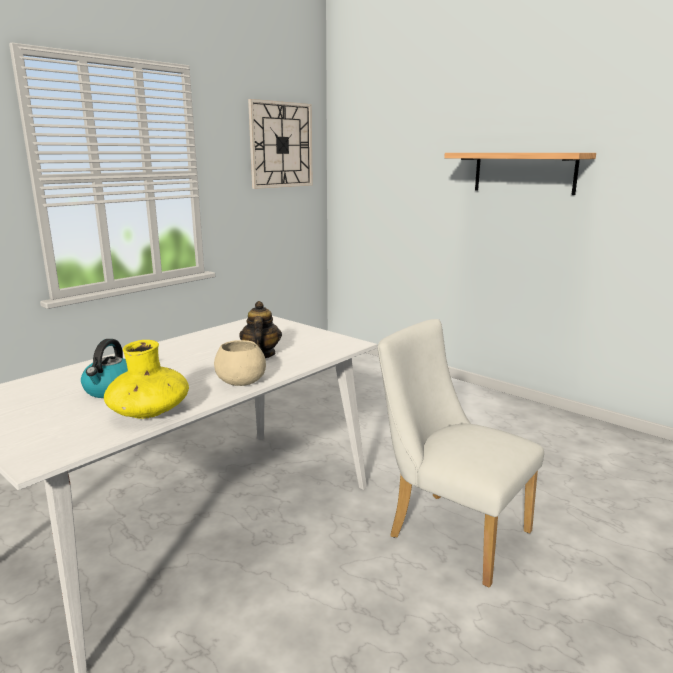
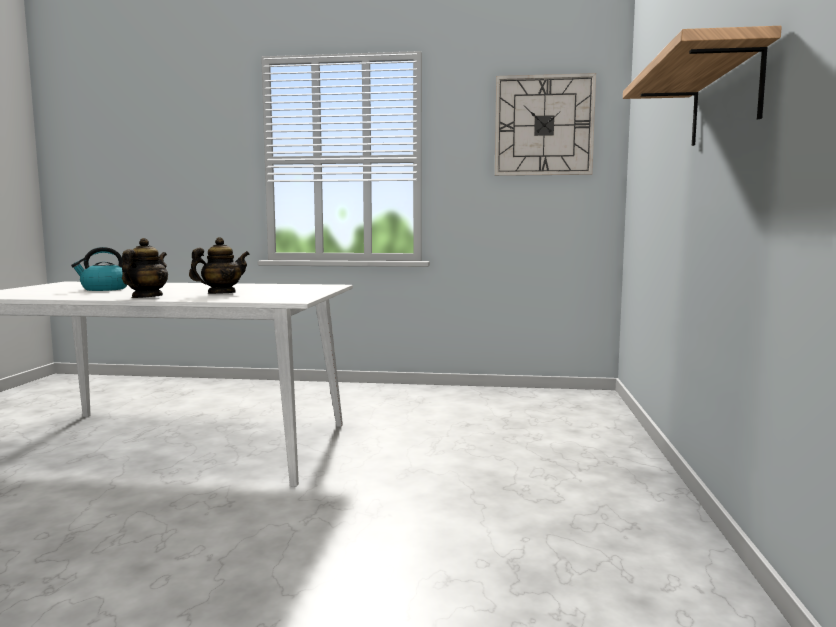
camera: 55 degrees right, 10 degrees down
(149, 412) = (62, 295): yellow vase -> none
(241, 381) = (146, 297): beige bowl -> teapot
(450, 531) = (244, 548): white chair -> none

